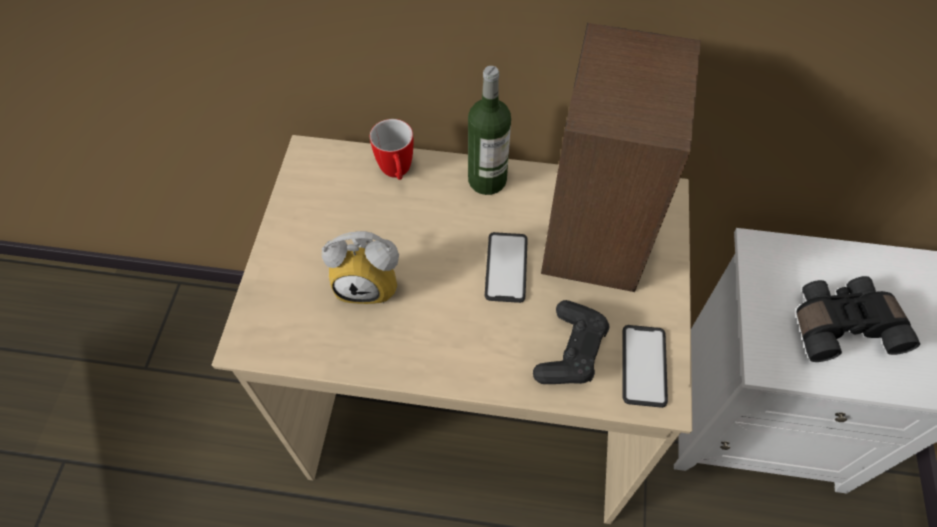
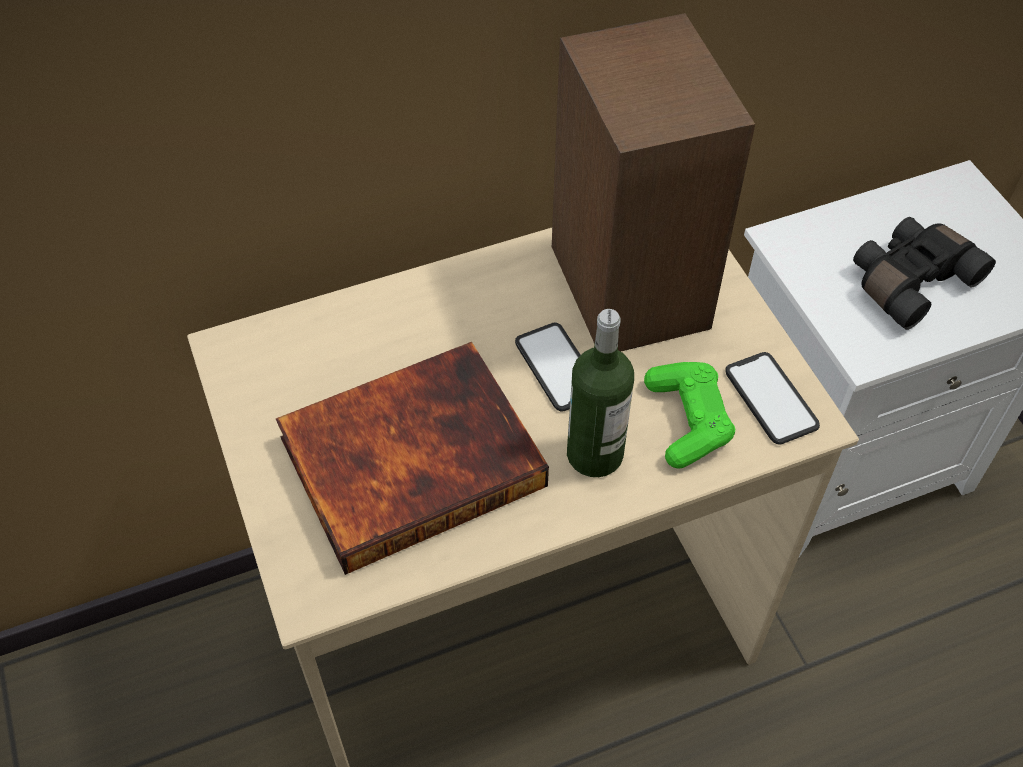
camera: 30 degrees left, 5 degrees down
(370, 282) = (412, 457): alarm clock -> book
(397, 174) = (356, 322): mug -> none
(487, 180) = (469, 283): bottle -> bottle (594, 454)
(571, 351) = (687, 421): black game controller -> green game controller

